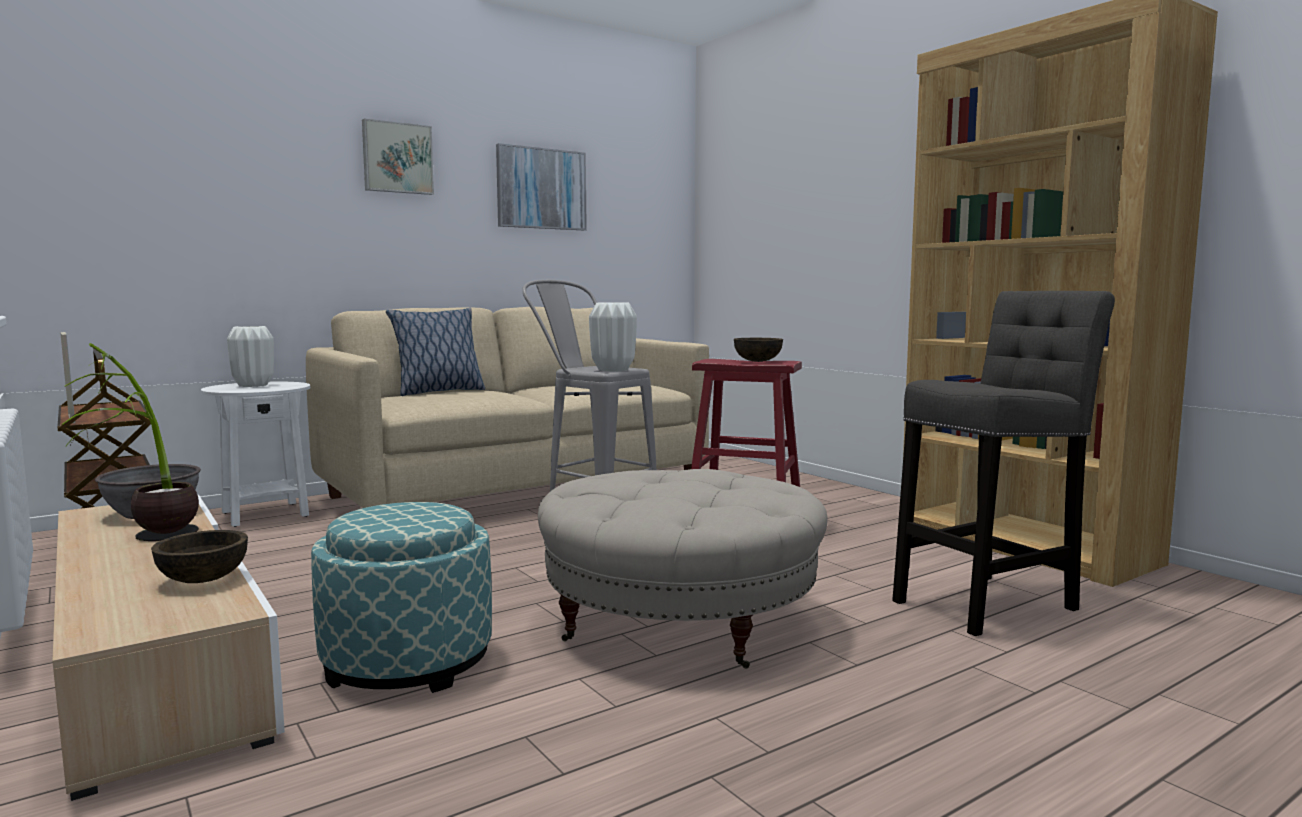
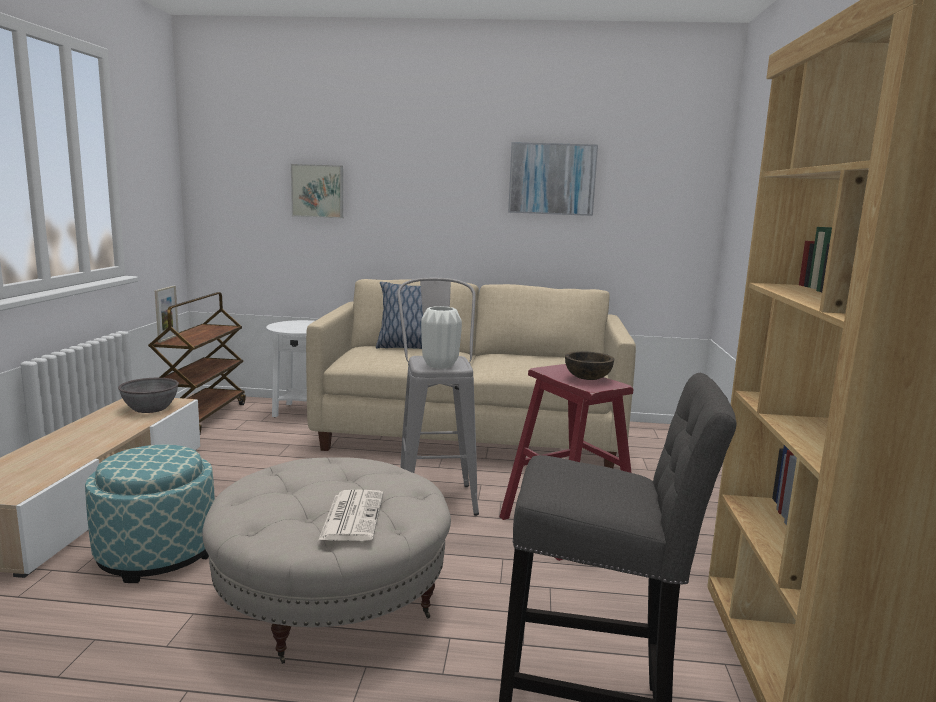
camera: 40 degrees right, 5 degrees up
(148, 543) = (101, 431): potted plant -> none
(204, 579) = (57, 467): brown bowl -> none
(253, 385) = (301, 325): white vase -> none
(397, 158) = (426, 159): picture -> picture (318, 191)
(749, 491) = (352, 516): none -> newspaper

